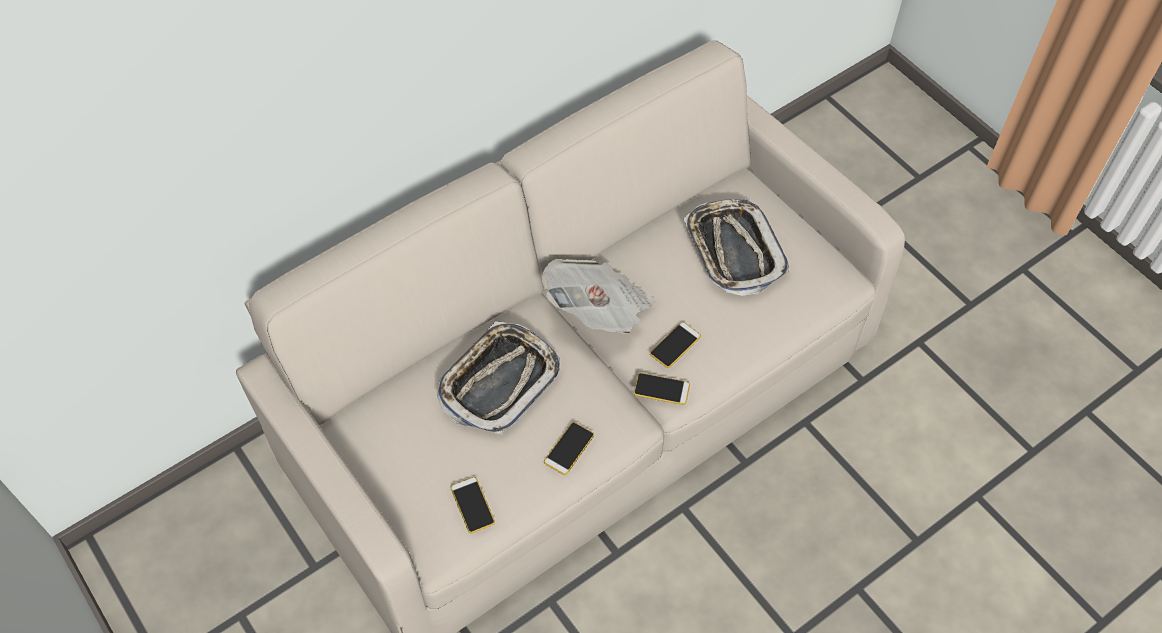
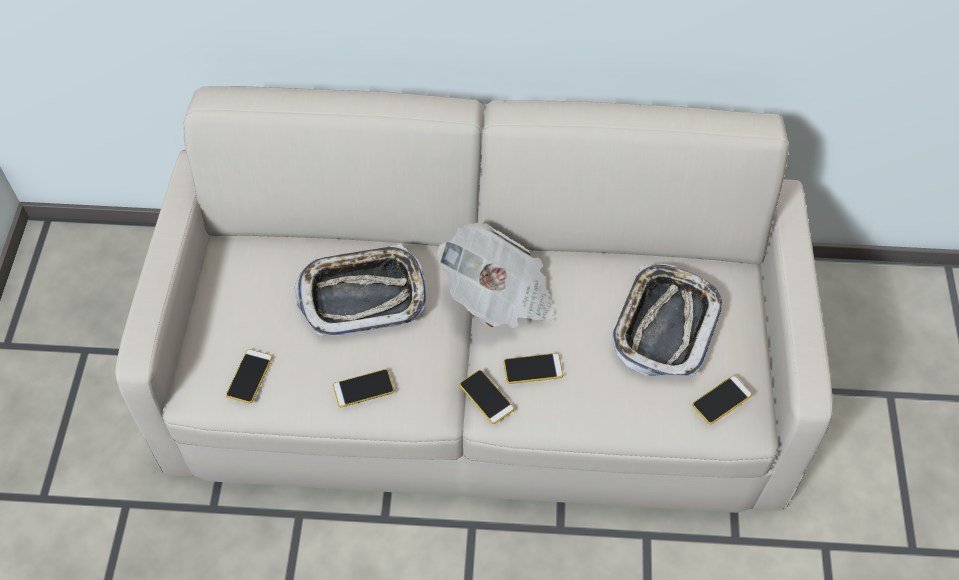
camera: 40 degrees right, 0 degrees up
(817, 276) = (721, 400): none -> phone

